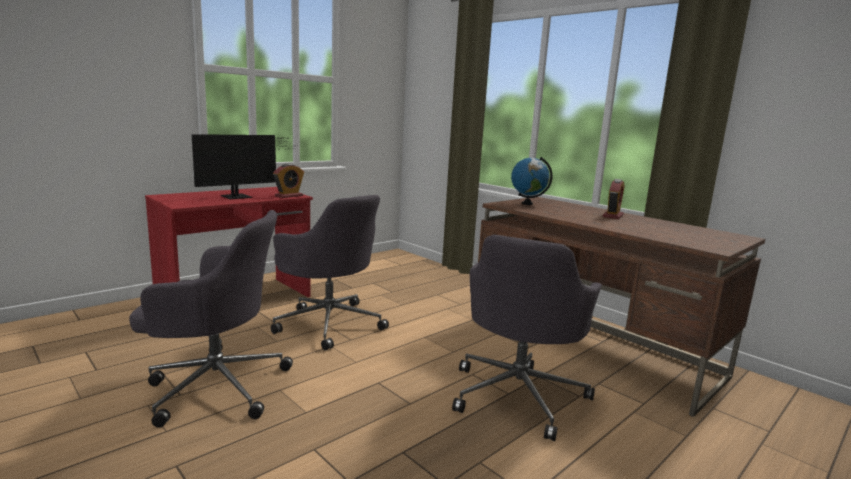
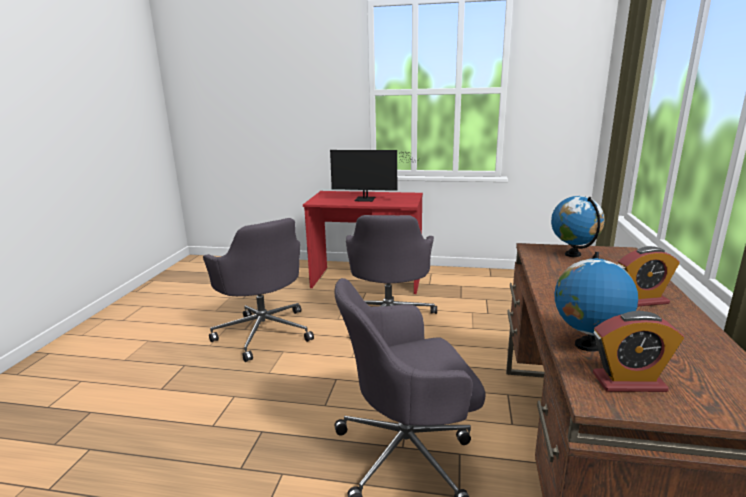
camera: 55 degrees right, 5 degrees up
(289, 196) = (401, 203): alarm clock -> alarm clock (628, 382)
(657, 235) = (587, 345): none -> globe

